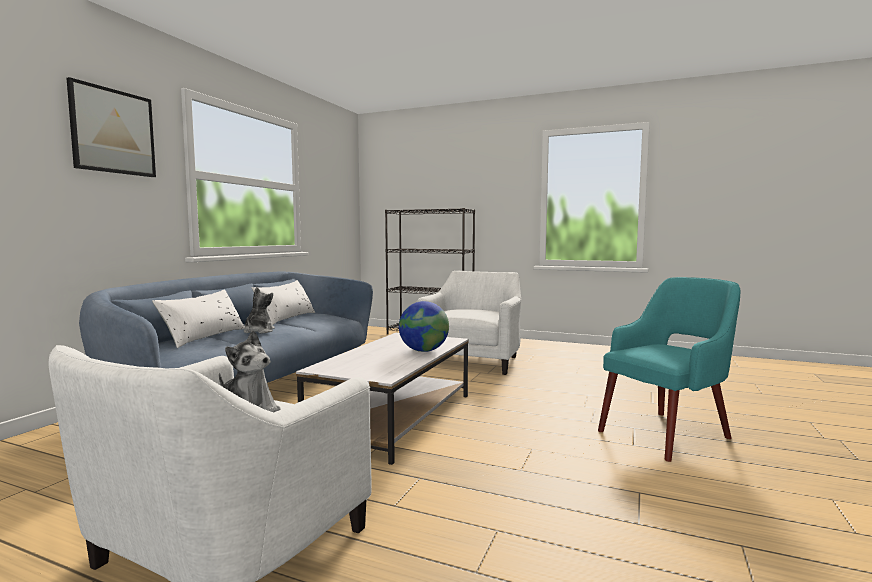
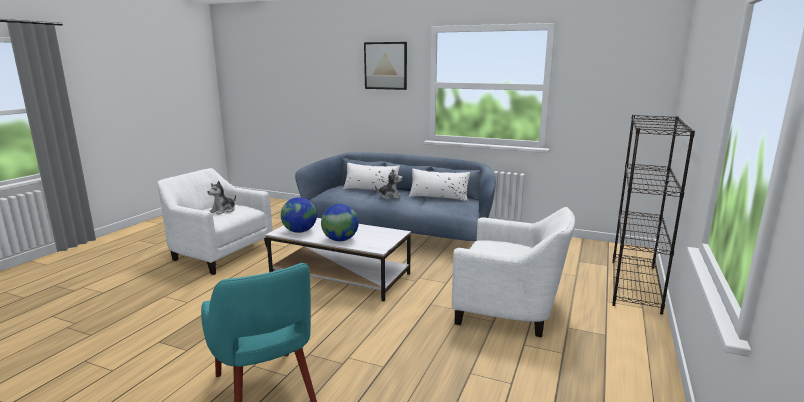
camera: 90 degrees right, 10 degrees up
(384, 367) = (300, 231): none -> globe

